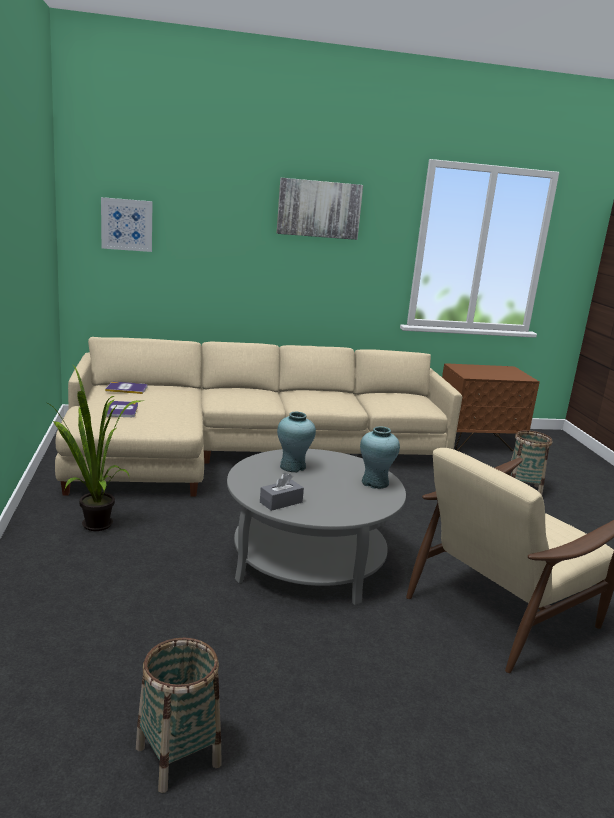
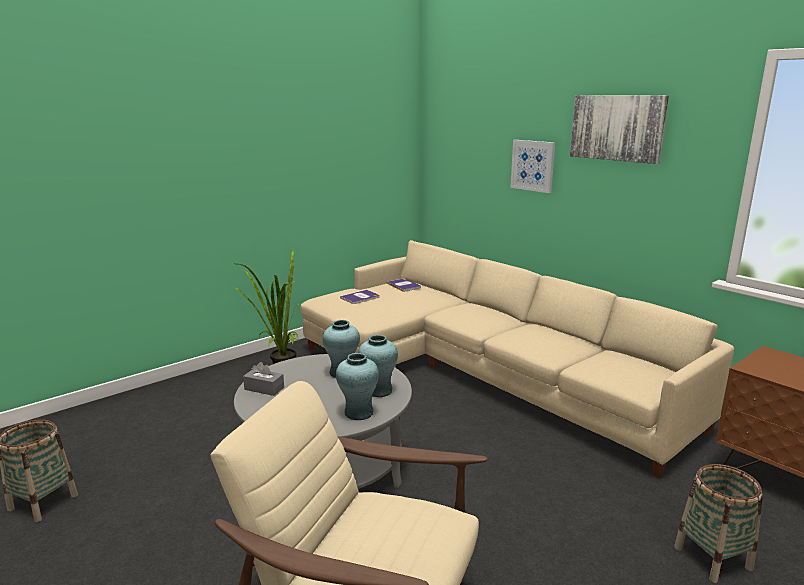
camera: 60 degrees right, 0 degrees up
(127, 224) = (459, 148): picture -> picture (533, 165)
(346, 466) = (378, 391): none -> turquoise vase

